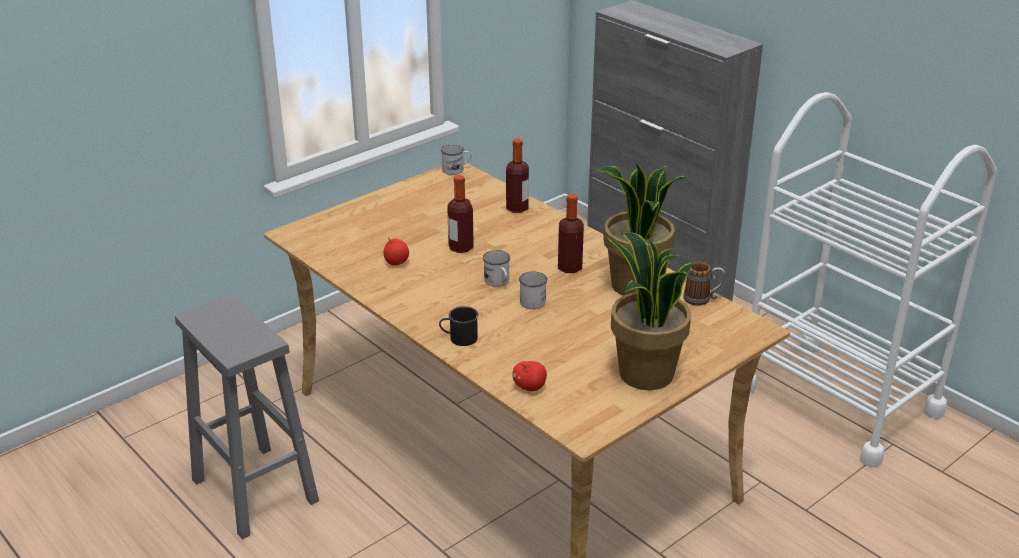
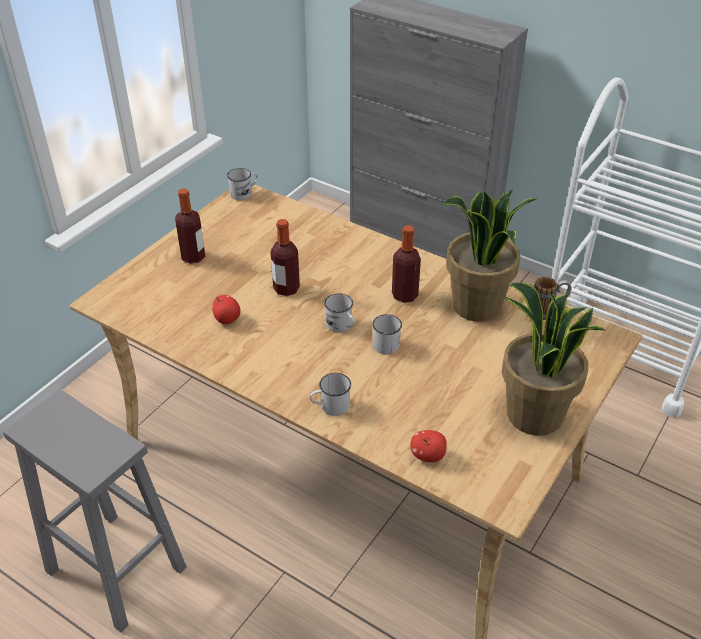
camera: 15 degrees left, 10 degrees up
(459, 338) = (330, 406): black mug -> white mug
(517, 208) = (323, 231): bottle -> bottle (193, 257)

